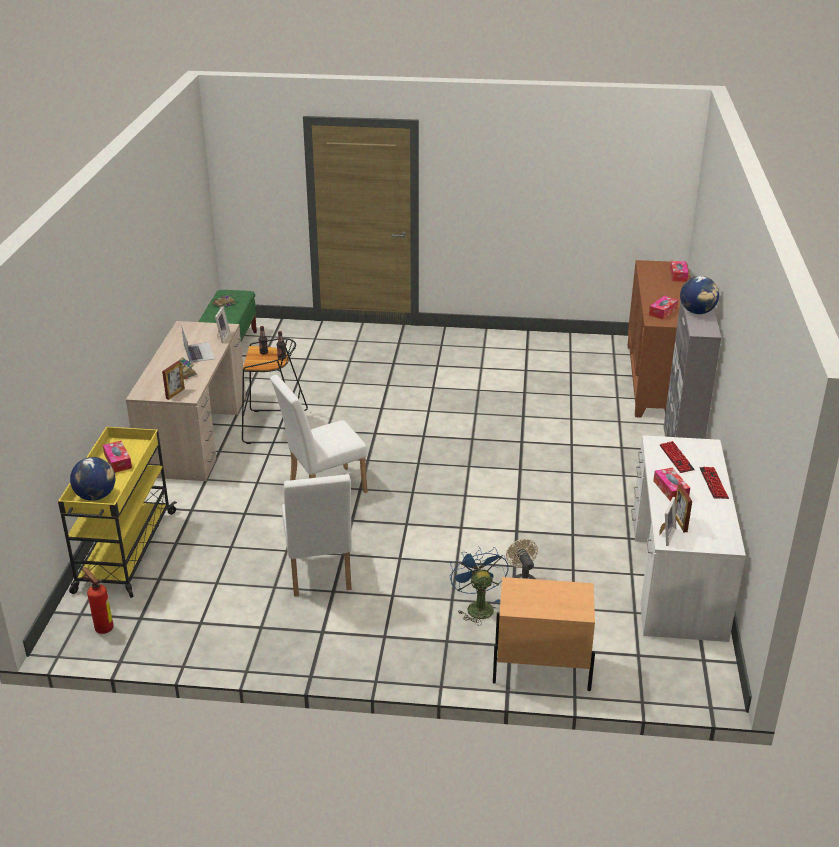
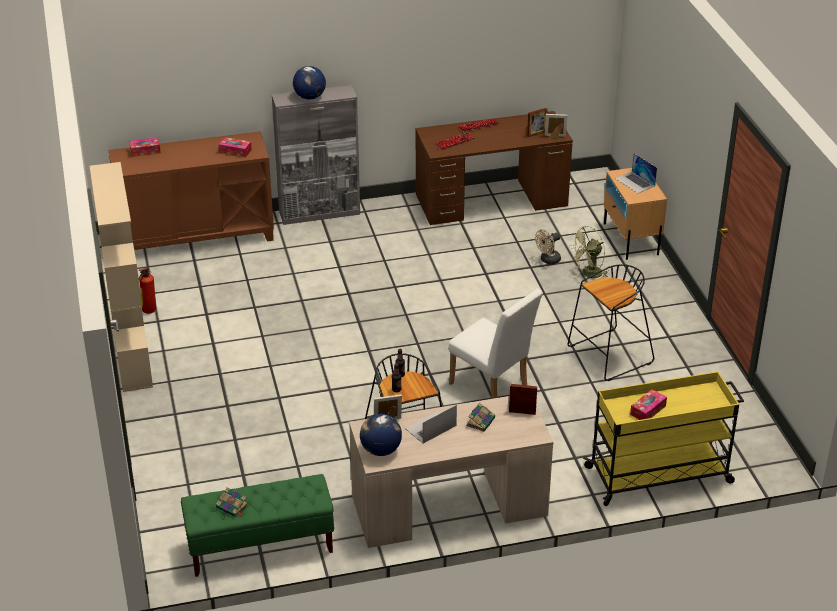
camera: 110 degrees left, 5 degrees up
(96, 496) = (703, 401): globe -> globe (380, 450)
(102, 627) = (752, 448): fire extinguisher -> fire extinguisher (148, 311)
(318, 575) = (609, 356): white chair -> black stool
(477, 606) = (588, 275): blue fan -> green fan
(483, 334) = (132, 356): none -> beige bookcase
(553, 599) = (635, 182): none -> laptop
(670, 489) = (498, 140): tissue box -> none
(676, 574) = (492, 200): white desk -> brown desk

